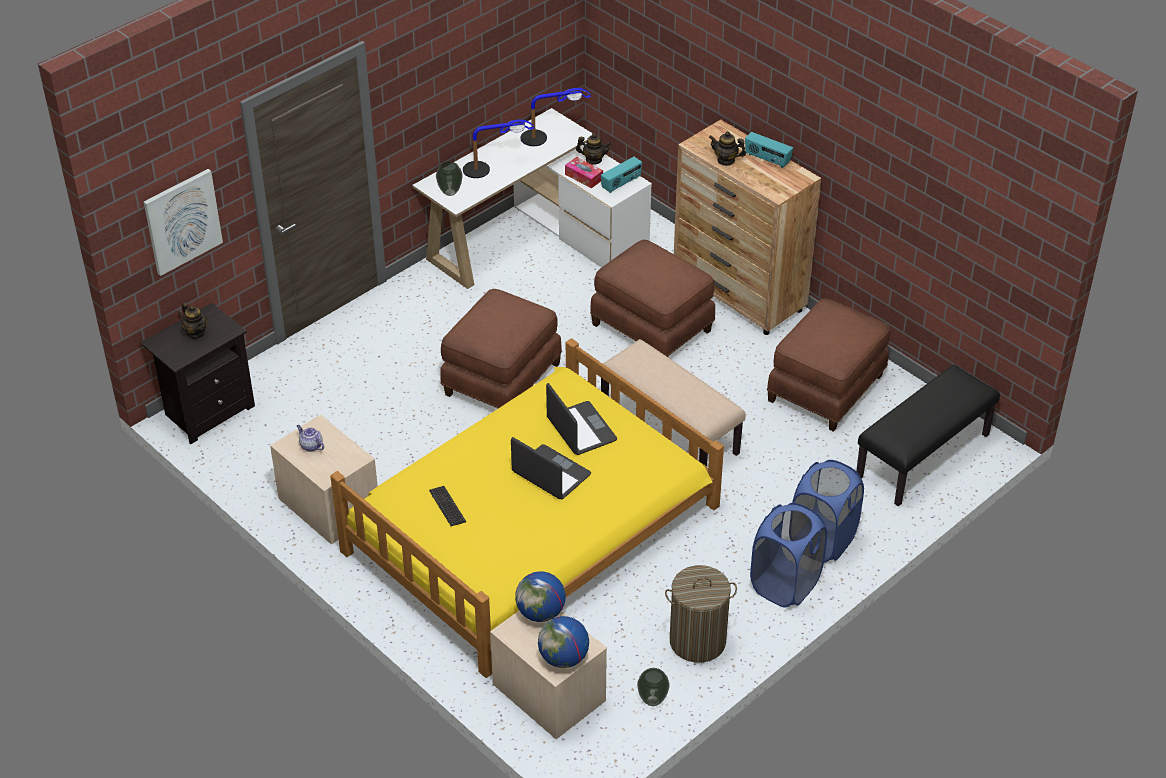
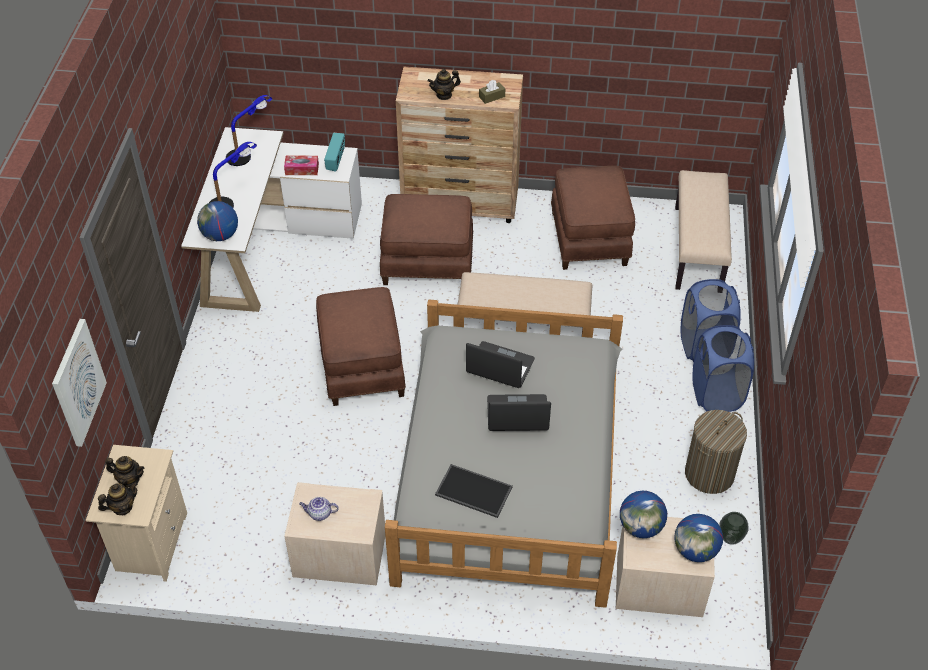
camera: 40 degrees left, 5 degrees up
(208, 411) = (150, 543): black nightstand -> beige nightstand
(447, 507) = (472, 491): keyboard -> tray
(450, 193) = (220, 235): vase -> globe
(532, 527) = (510, 467): yellow bed -> grey bed
(593, 160) = (294, 152): teapot -> teapot (122, 507)
(767, 160) = (471, 80): radio -> none
(767, 183) = (492, 97): none -> brown tissue box
(923, 457) = (698, 249): black bench -> beige bench

